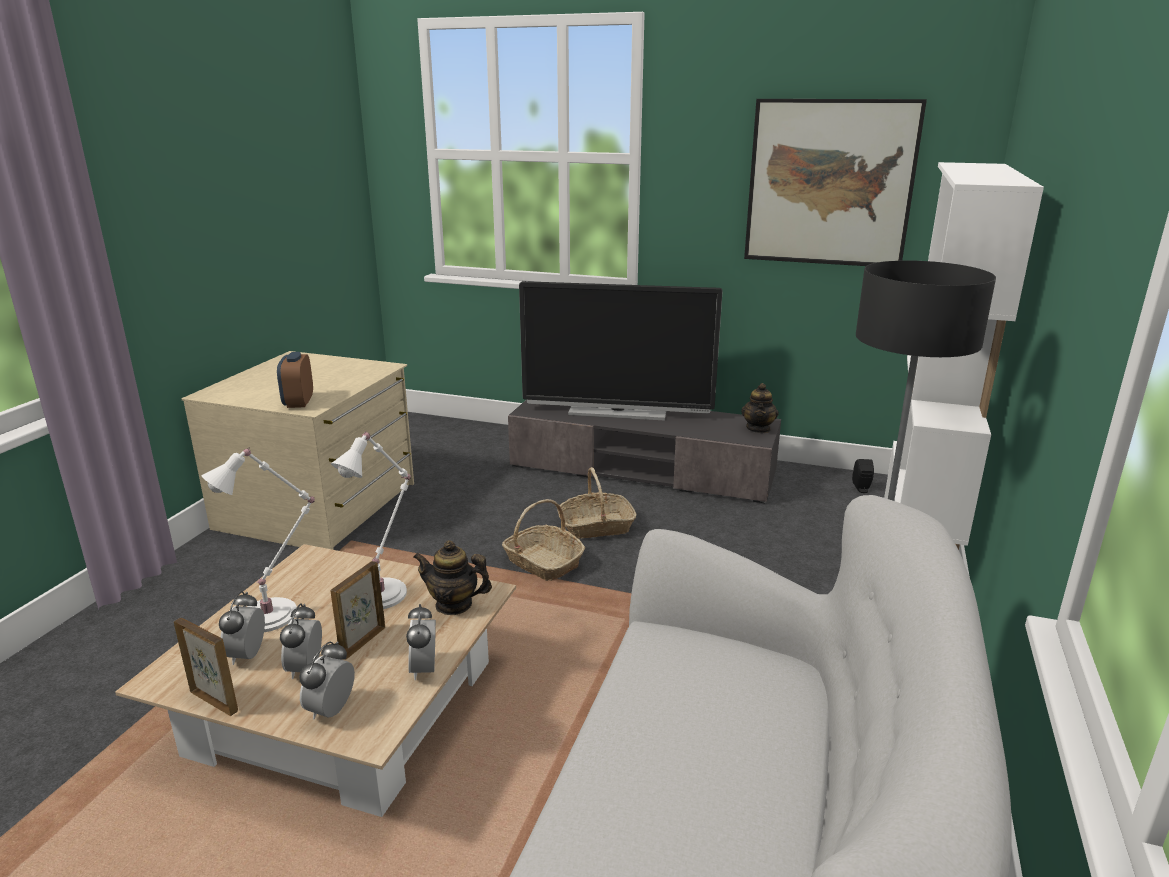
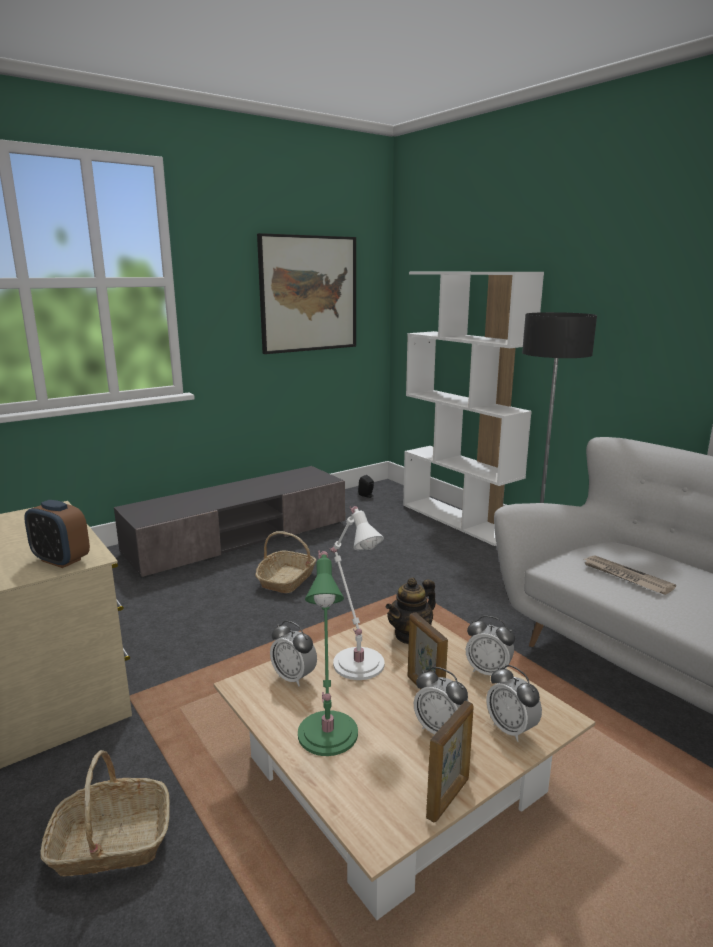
camera: 55 degrees left, 5 degrees down
(214, 701) = (448, 798): picture frame -> picture frame turned 150 degrees clockwise
(247, 655) = (387, 760): alarm clock -> alarm clock (294, 677)
(273, 614) = (328, 729): white table lamp -> green table lamp
(542, 562) = (304, 616): basket -> basket (111, 843)
(617, 412) = (212, 496): television -> none
(682, 696) = (625, 577): none -> newspaper
(758, 428) = (314, 474): teapot -> none

